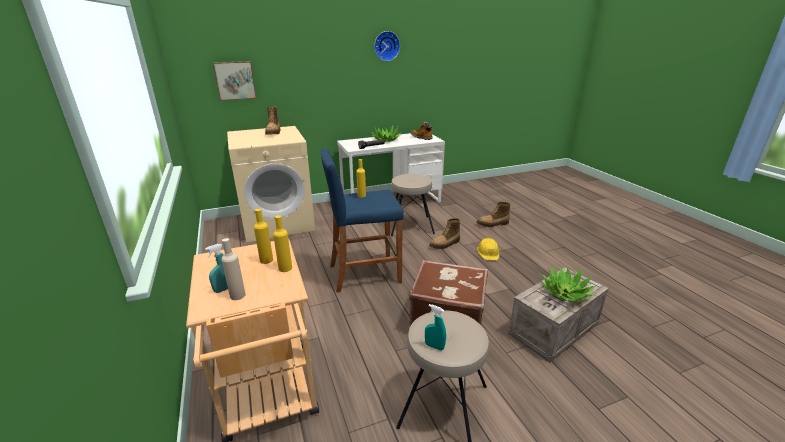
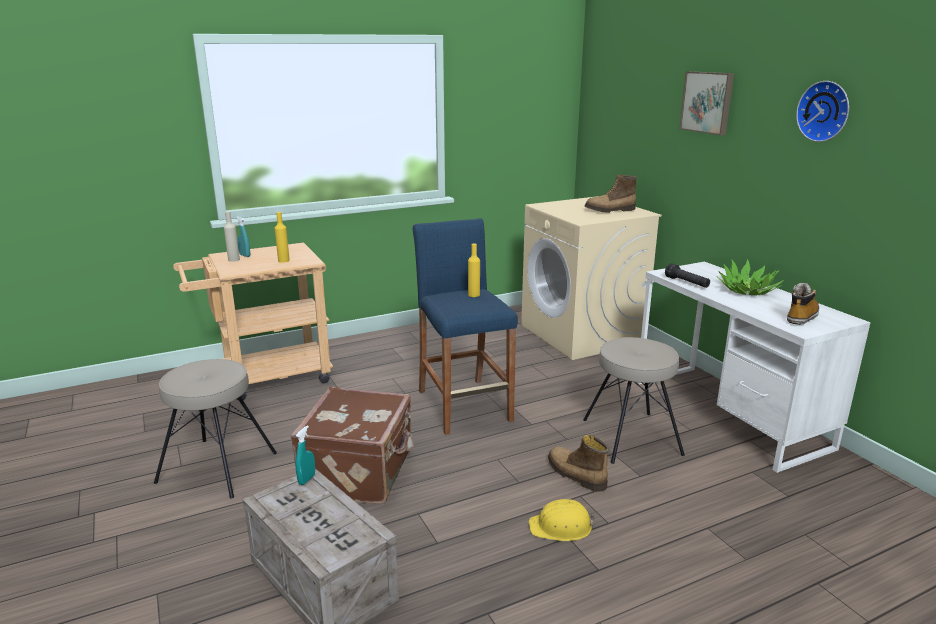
camera: 85 degrees right, 5 degrees down
(235, 80) = (622, 133): picture -> picture (708, 102)
(285, 268) = (267, 267): yellow bottle -> none
(434, 346) = (188, 367): turquoise spray bottle -> turquoise spray bottle (306, 479)
(492, 224) = (702, 546): boot -> none
(565, 293) = (313, 519): potted plant -> none

